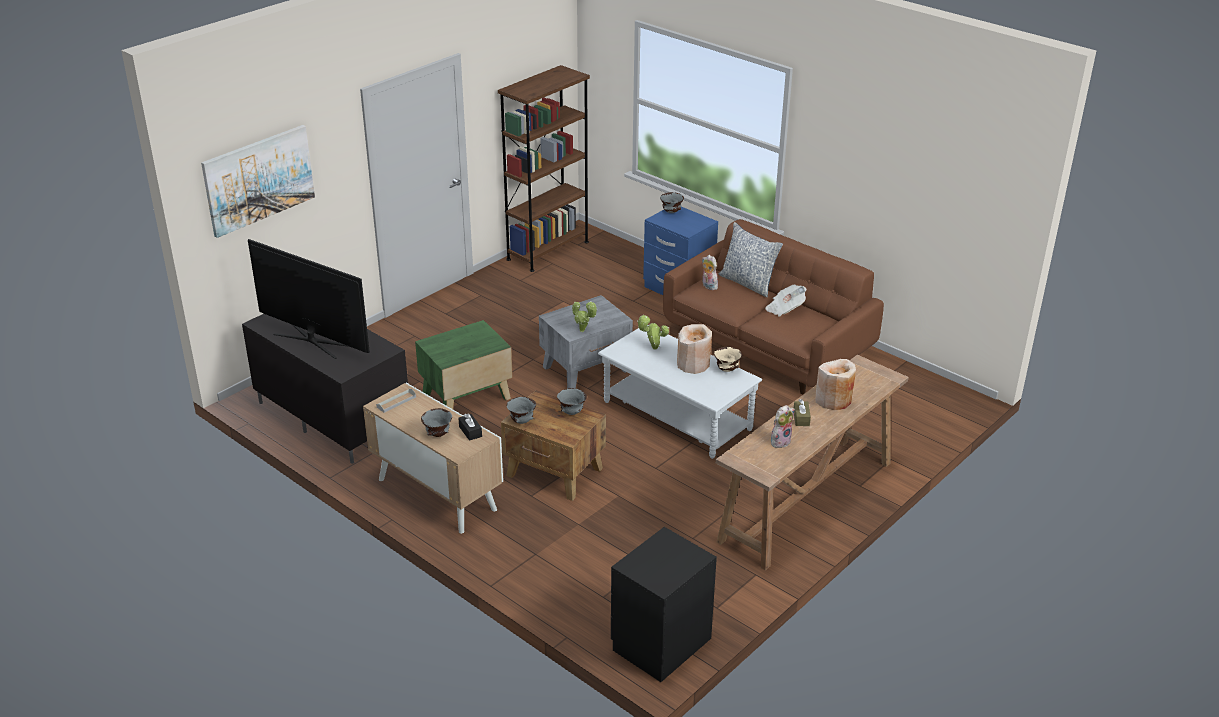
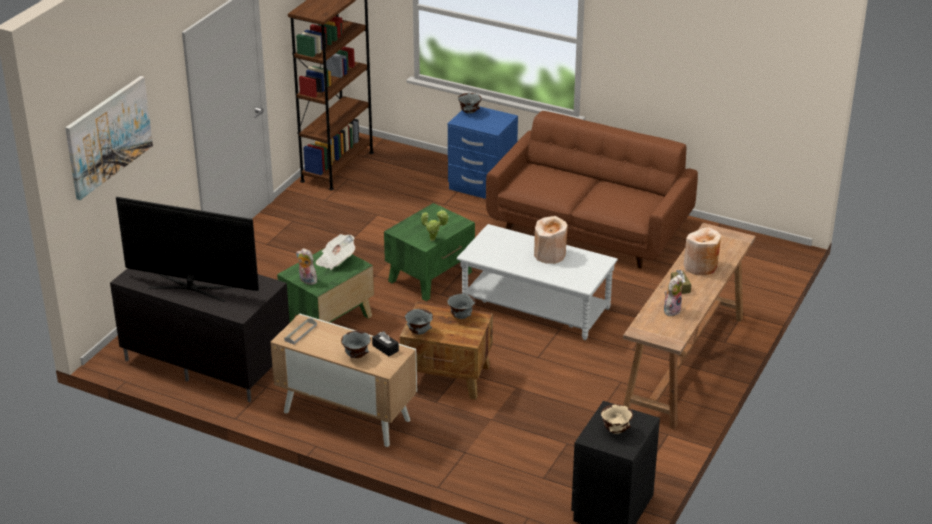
camera: 15 degrees left, 0 degrees up
(586, 369) = (431, 276): grey side table -> green side table
(652, 348) = (506, 246): potted plant -> none
(708, 286) = (528, 179): plush toy -> plush toy (306, 281)
(726, 370) = (582, 255): beige bowl -> beige bowl (615, 431)
(748, 283) = (563, 171): pillow -> none
(785, 309) = (608, 191): newspaper -> newspaper (335, 261)

